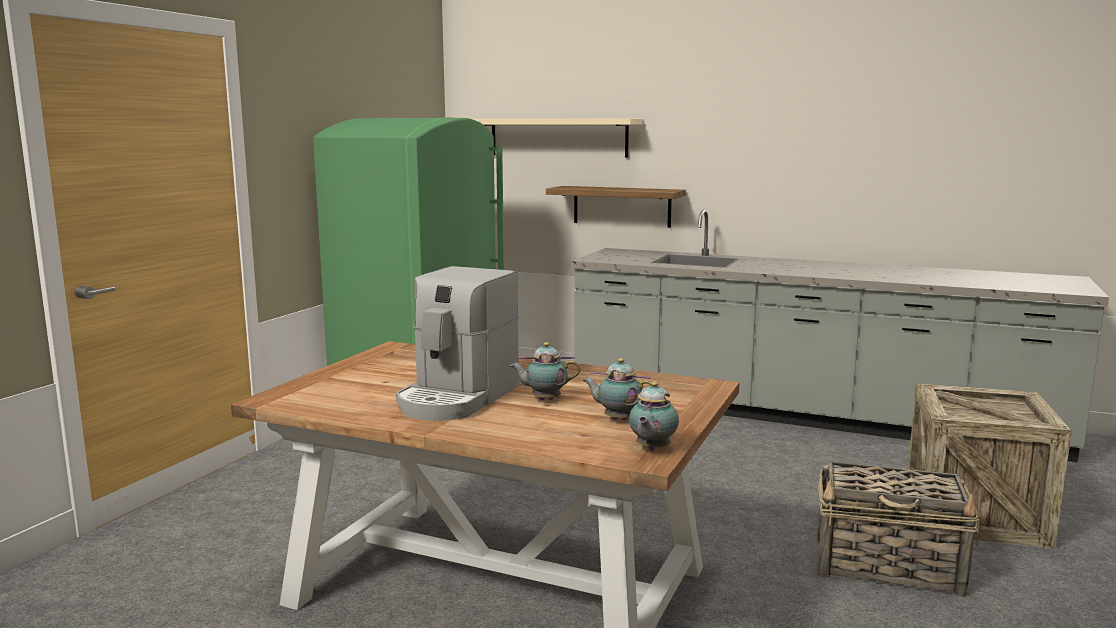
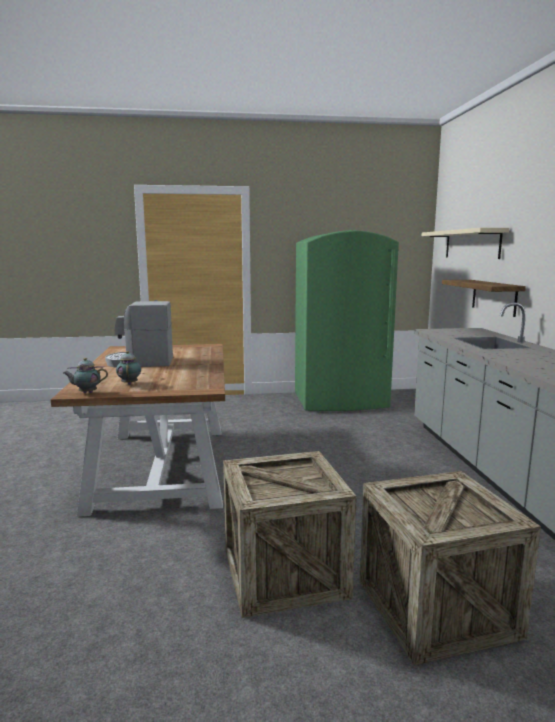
camera: 60 degrees right, 0 degrees up
(544, 399) = (151, 371): teapot -> none
(889, 567) = (284, 572): basket -> crate

